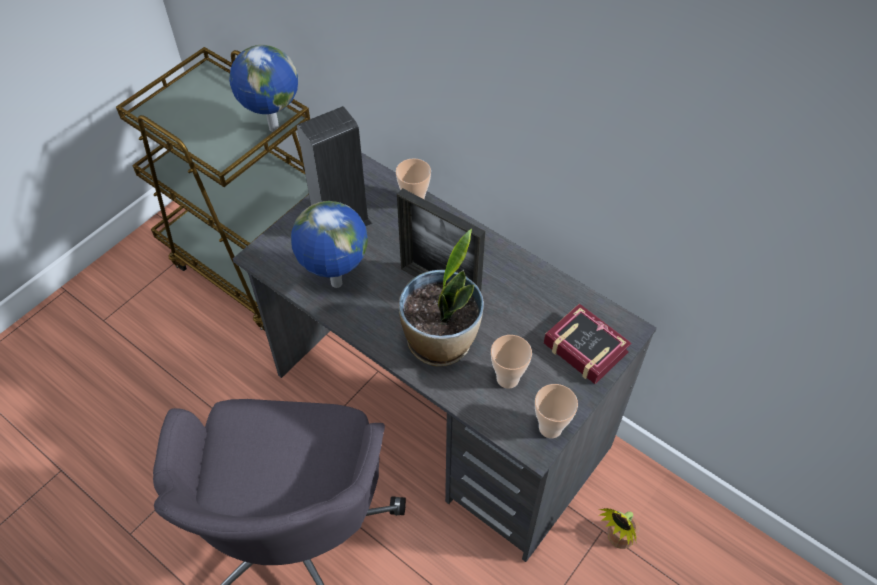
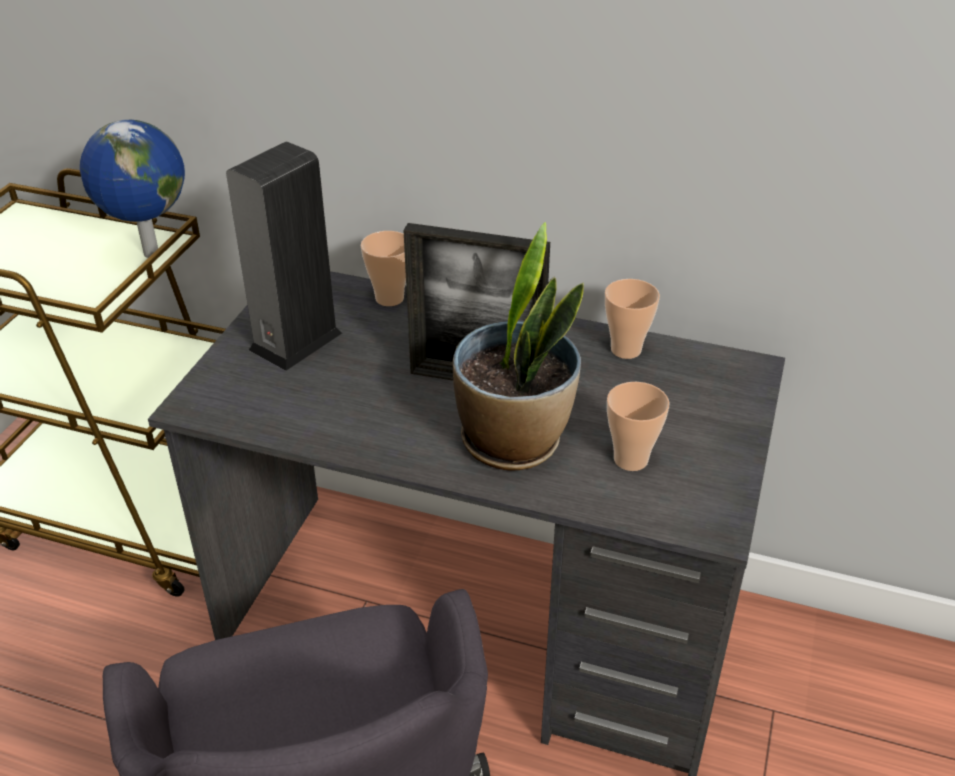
camera: 20 degrees left, 15 degrees down
(335, 284) = (324, 412): globe -> none
(550, 427) = (723, 500): cup -> cup (626, 350)
(584, 344) = (707, 397): book -> none
(617, 539) = (798, 715): potted plant -> none

